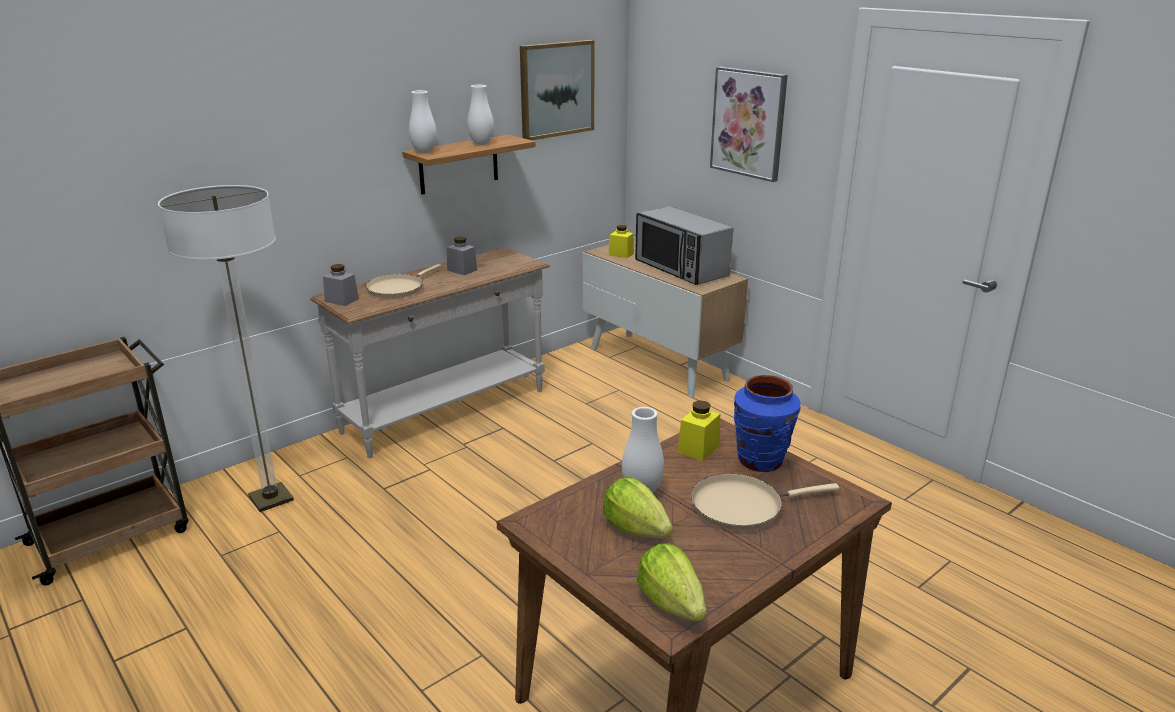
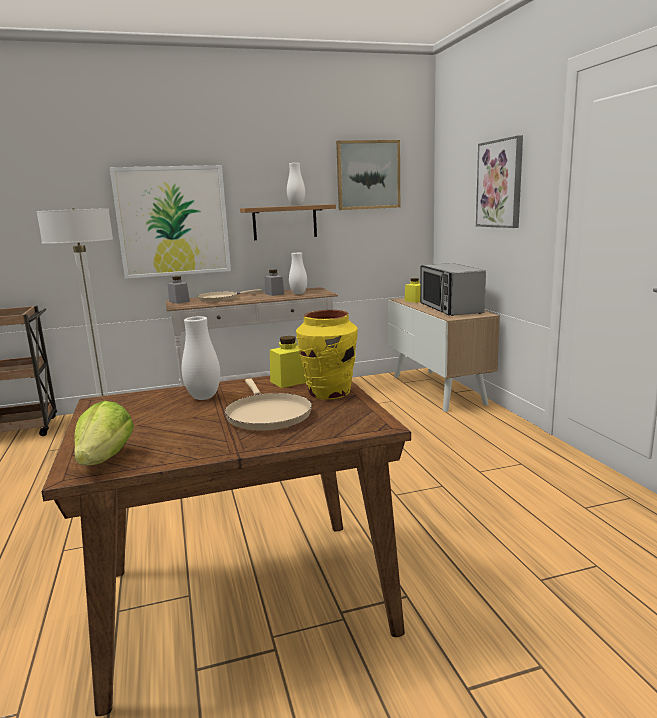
camera: 25 degrees right, 10 degrees down
(314, 181) = (173, 221): none -> picture
(424, 152) = (251, 207): white vase -> white vase (298, 293)
(636, 529) = (161, 415): lettuce -> none
(742, 506) = (267, 415): beige frying pan -> beige frying pan turned 120 degrees counterclockwise
(760, 461) = (329, 393): blue vase -> yellow vase

